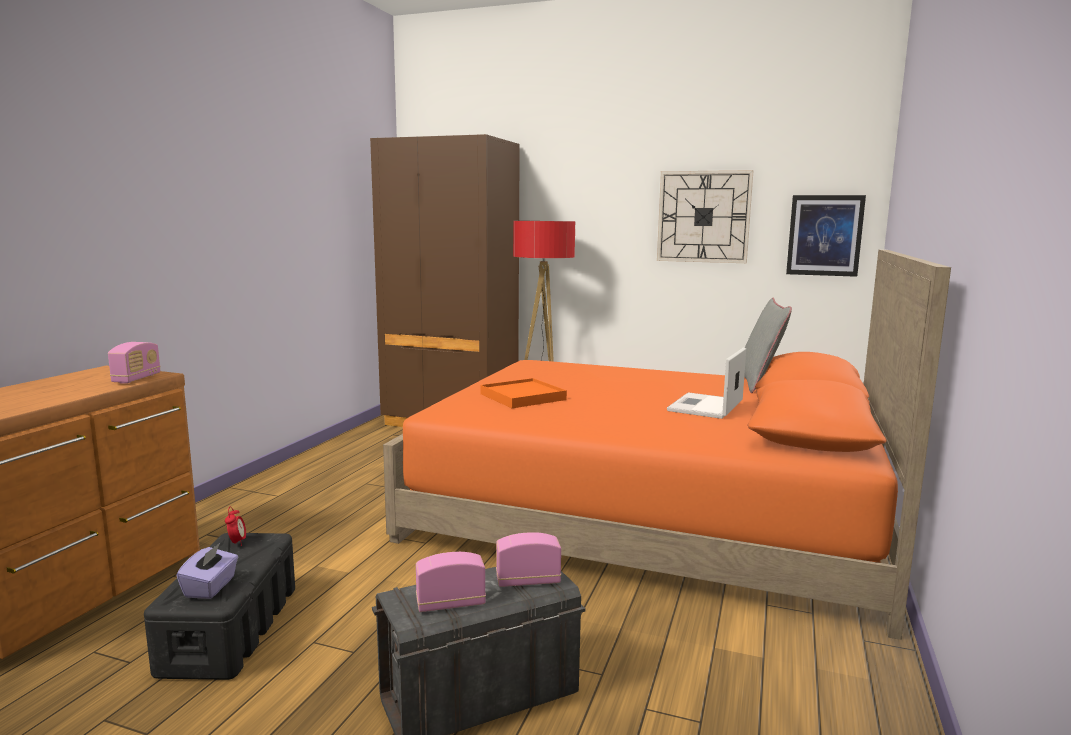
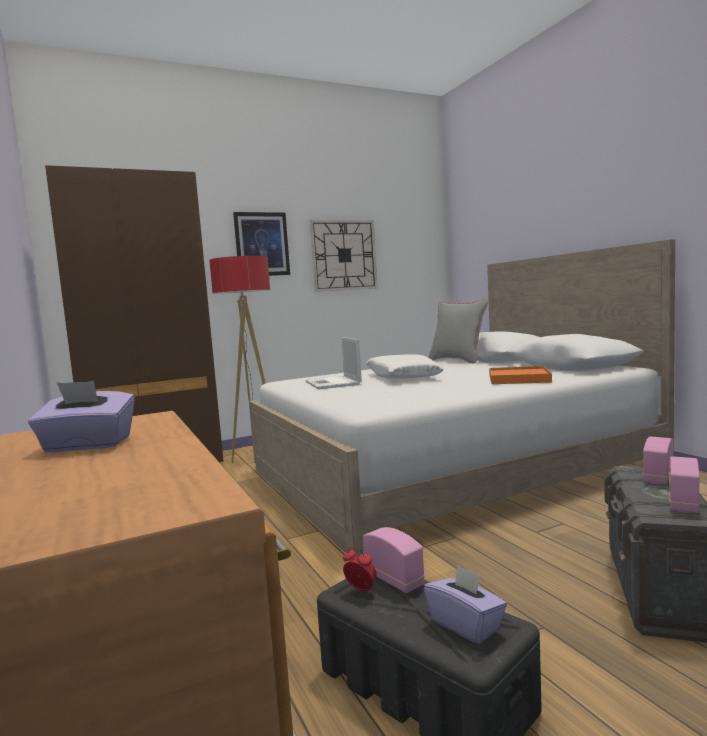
camera: 45 degrees left, 5 degrees down
(74, 384) = (87, 445): none -> purple tissue box
(137, 379) = (148, 423): radio -> radio (394, 579)
(523, 397) = (377, 391): orange tray -> orange tray (518, 379)
(612, 388) = (402, 377): none -> white pillow
(648, 513) = (450, 468): orange bed -> white bed
(705, 407) = (487, 370): laptop -> laptop (333, 383)
(824, 235) = (418, 265): picture -> picture (262, 244)

